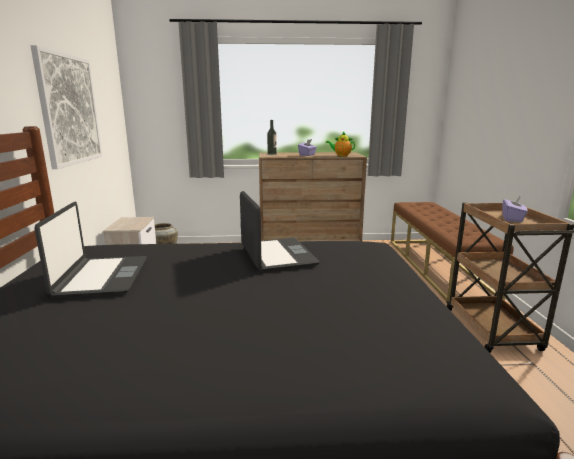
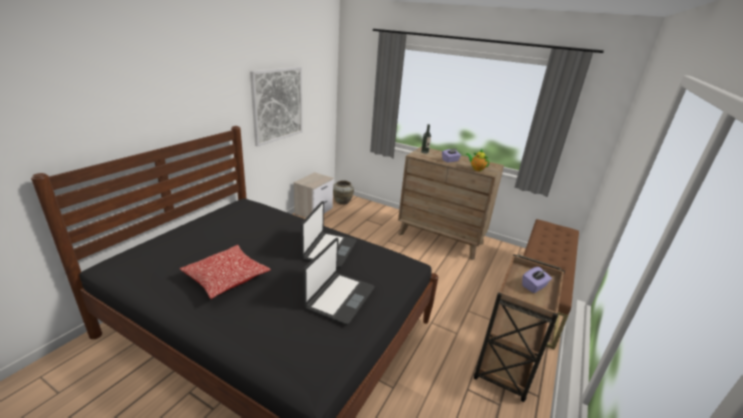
camera: 30 degrees right, 10 degrees up
(101, 277) = (231, 231): laptop -> laptop (339, 298)
(179, 326) = (226, 278): none -> pillow

